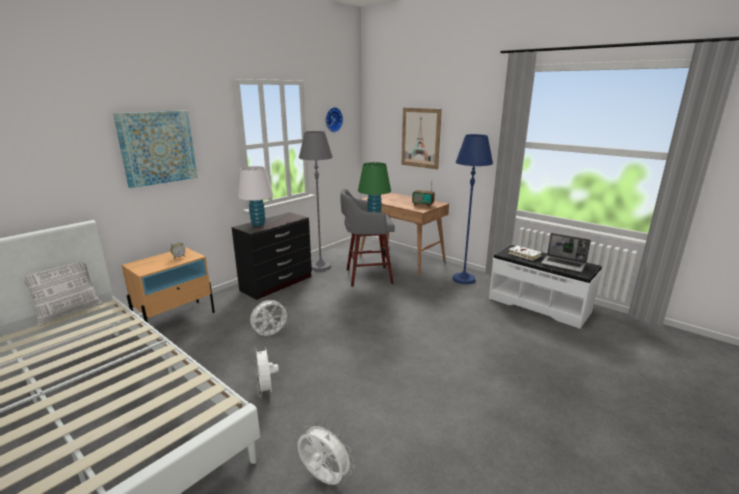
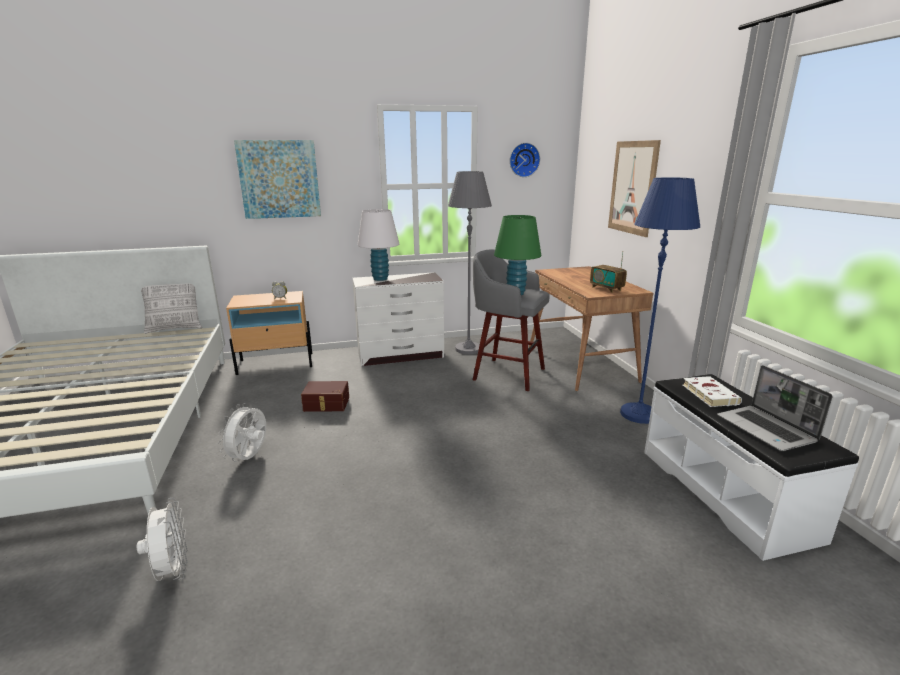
camera: 35 degrees right, 0 degrees up
(270, 335) = (326, 404): white fan -> brown storage box
(277, 283) = (401, 355): black dresser -> white dresser

